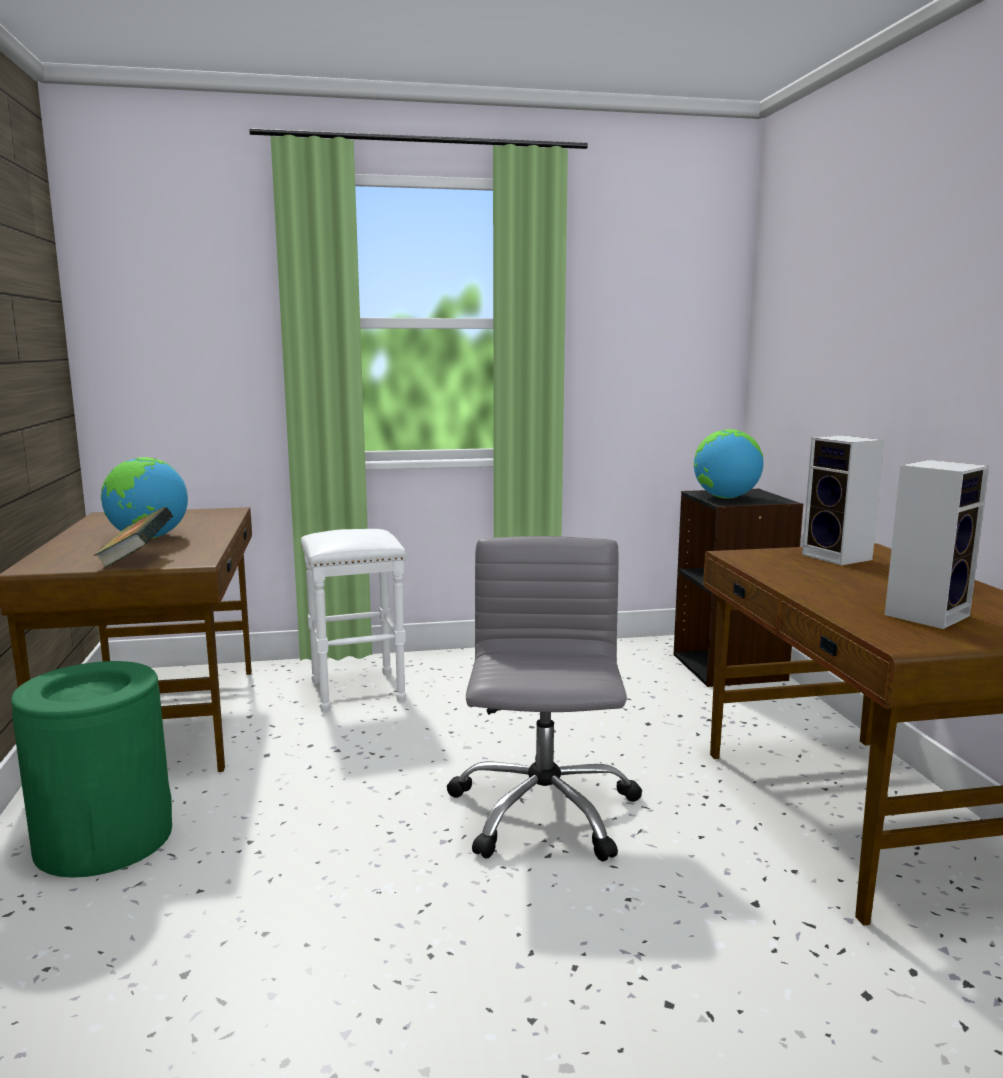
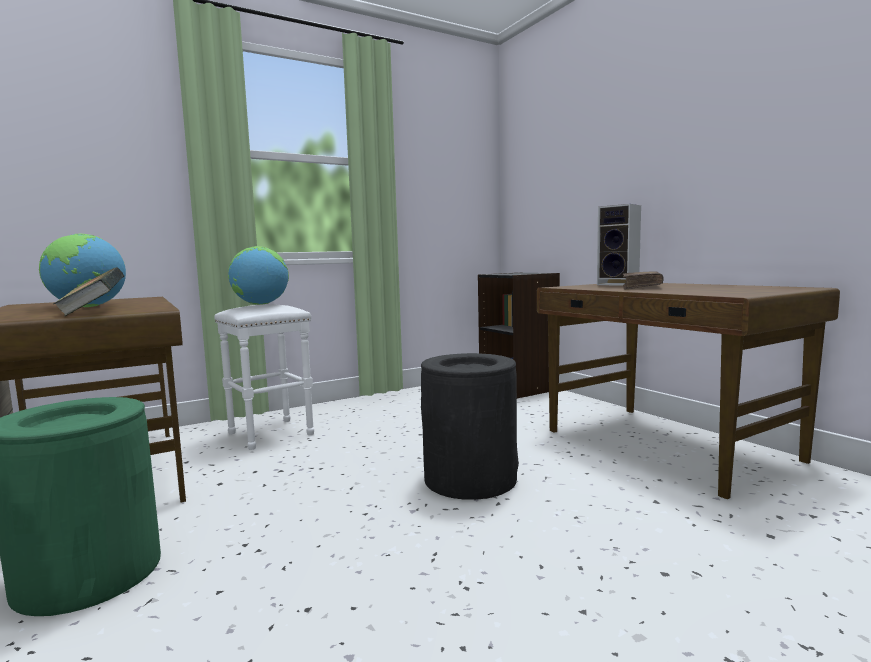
camera: 20 degrees left, 5 degrees down
(543, 810) = (470, 478): grey office chair -> black trash can
(725, 497) = (510, 274): globe -> globe (260, 304)
(838, 580) = (641, 287): none -> brown book
(926, 614) = (720, 290): speaker -> none

